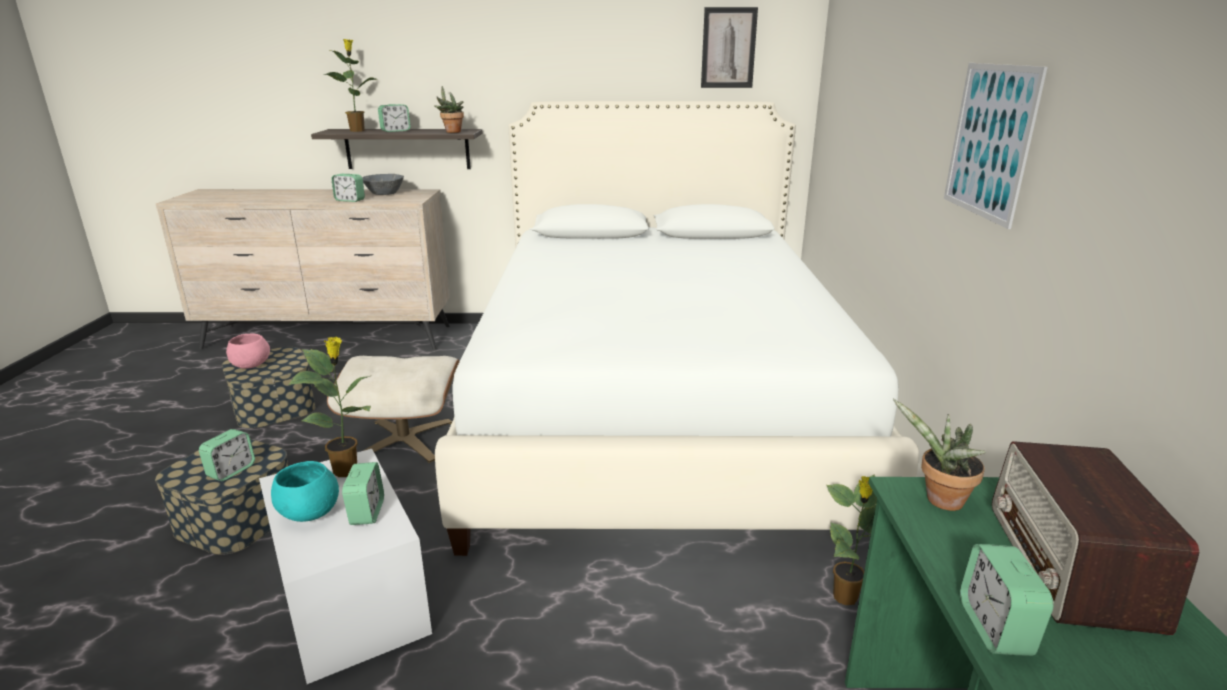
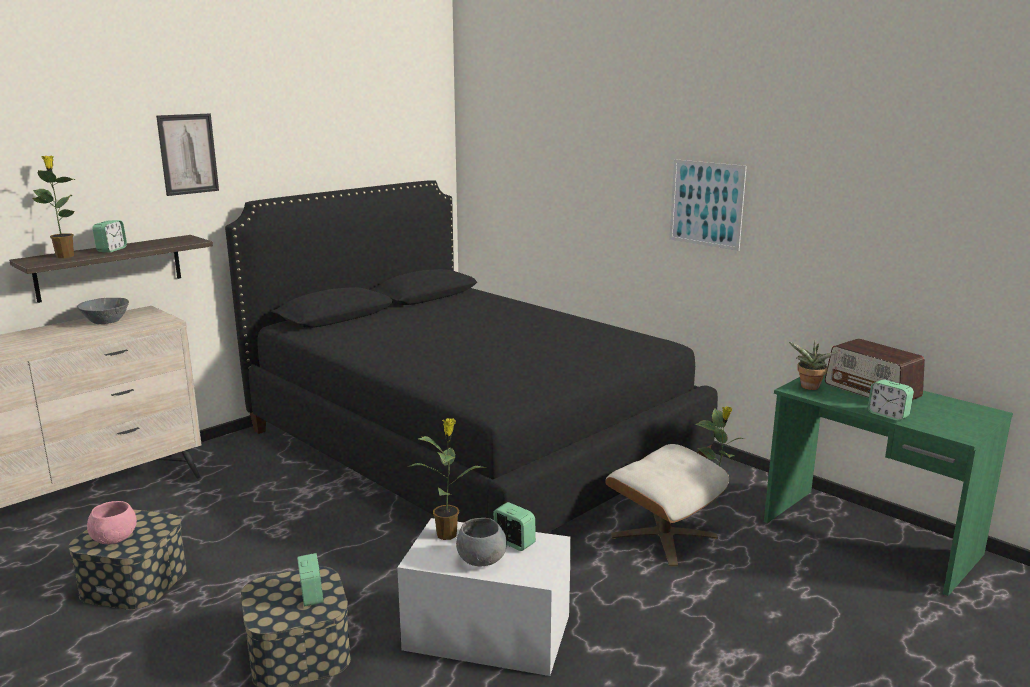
camera: 45 degrees left, 5 degrees down
(310, 512) = (481, 560): turquoise bowl -> grey bowl
(350, 200) = (92, 335): alarm clock -> none
(404, 440) = (323, 544): beige ottoman -> beige ottoman (663, 536)
(451, 132) = (180, 242): potted plant -> none
(656, 408) = (468, 446): white bed -> black bed
(728, 48) = (394, 139): picture -> picture (188, 154)

